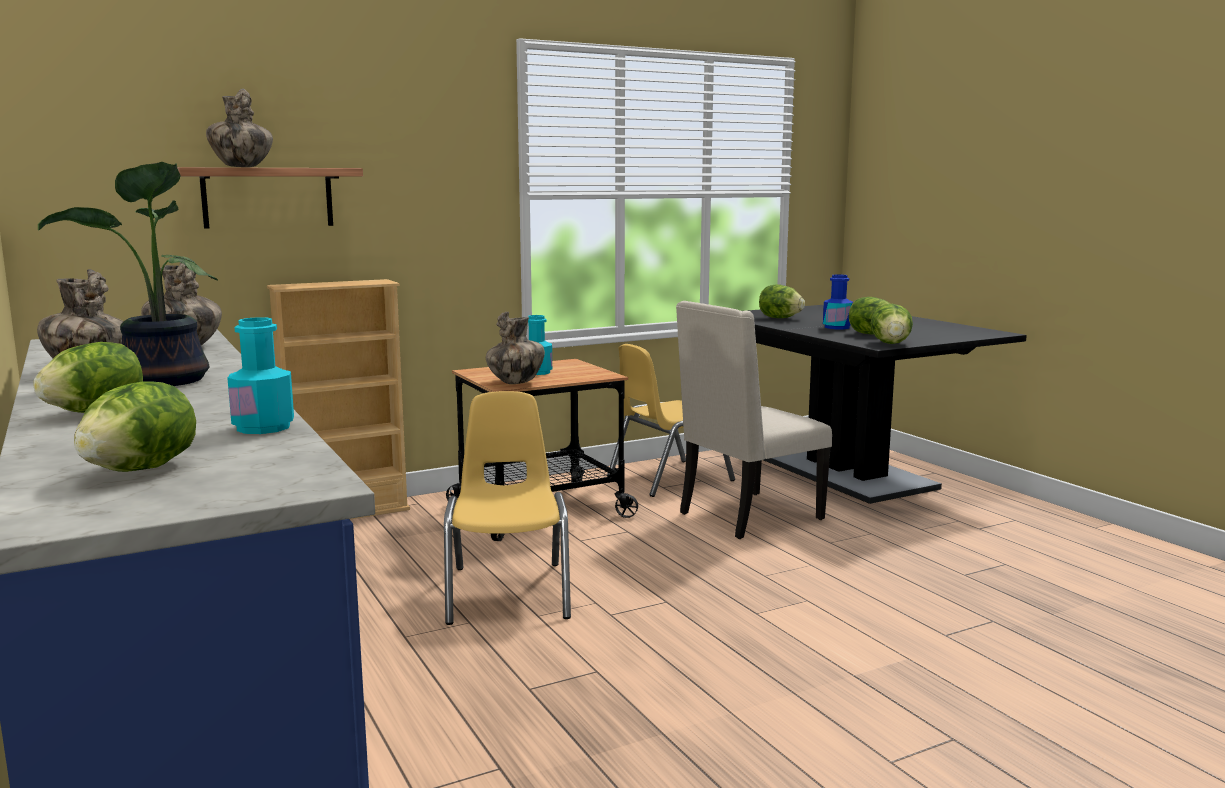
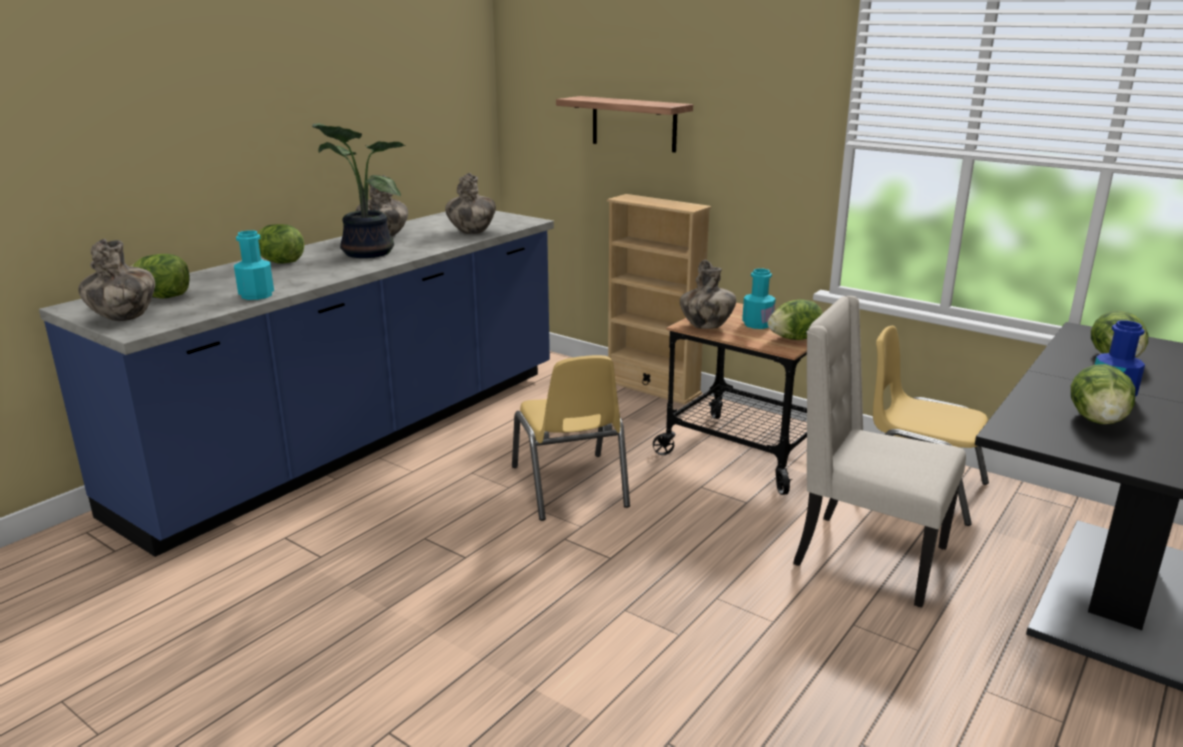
camera: 65 degrees right, 10 degrees up
(242, 167) = (604, 99): vase -> vase (124, 317)
(509, 592) = (569, 486): yellow chair -> yellow chair turned 105 degrees clockwise
(891, 344) = (1040, 438): lettuce -> lettuce (794, 339)

